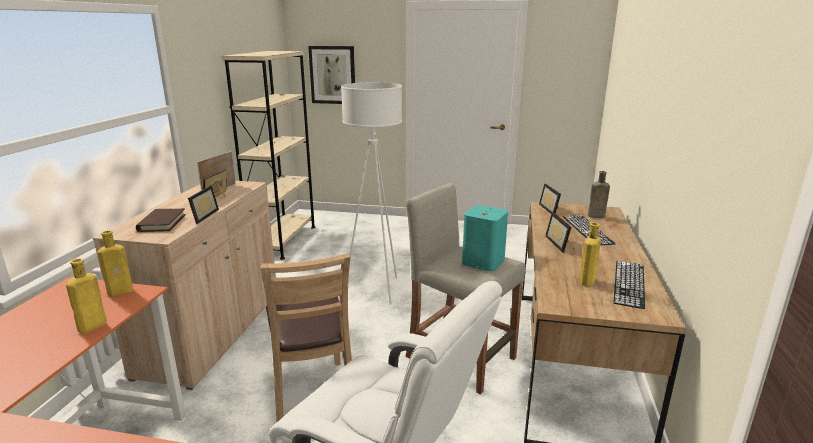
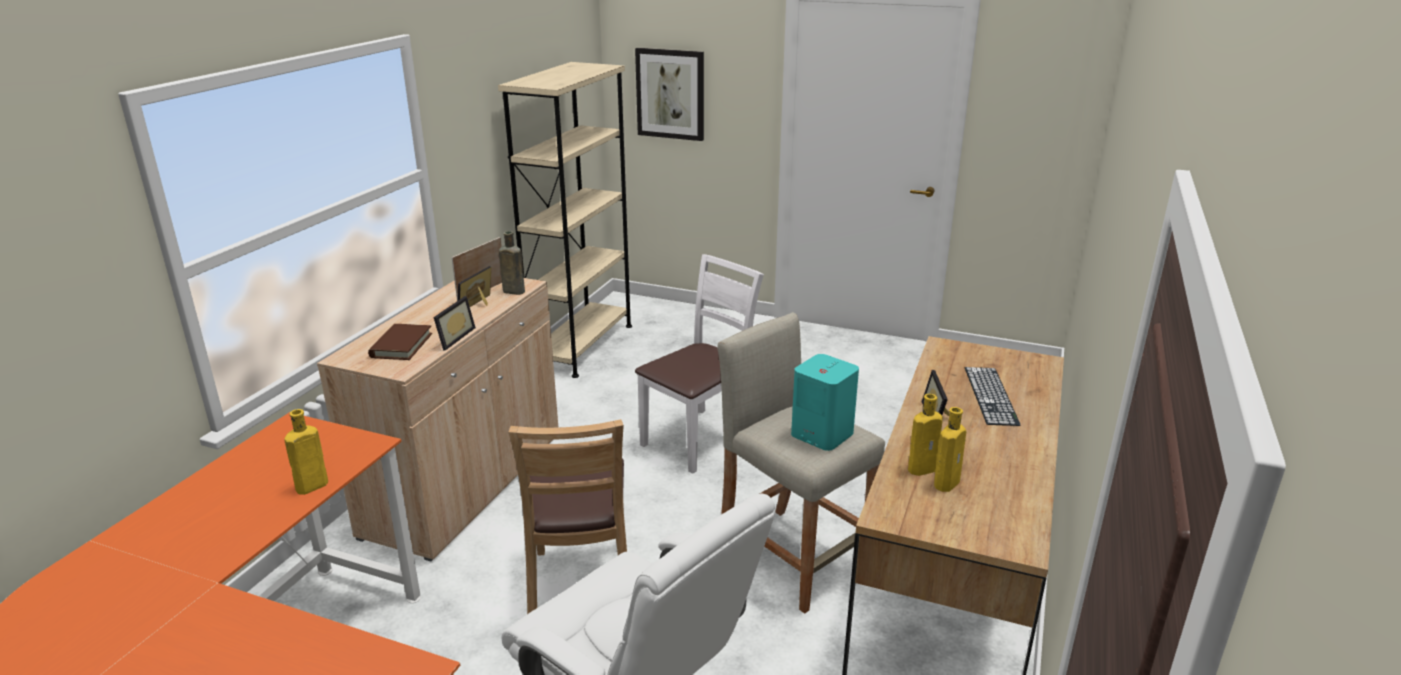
camera: 10 degrees right, 5 degrees up
(122, 291) = (348, 439): yellow bottle -> yellow bottle (924, 468)
(376, 289) = (699, 439): white floor lamp -> white chair
(551, 209) = (954, 354): picture frame -> none
(595, 216) = (1015, 371): brown bottle -> brown bottle (512, 291)
(629, 283) = (1005, 493): keyboard -> none

